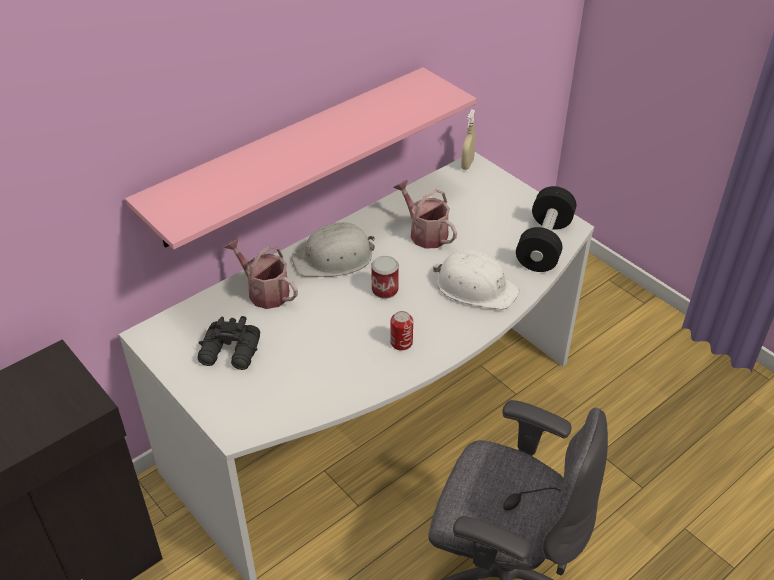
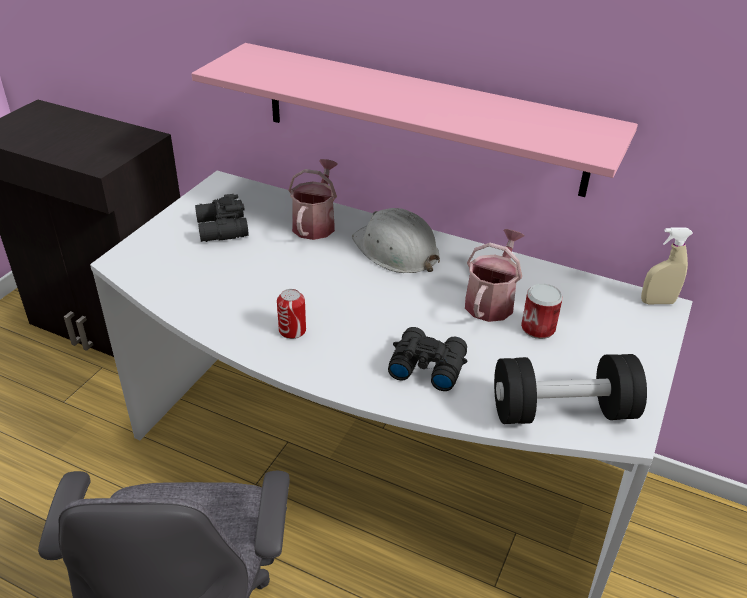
camera: 65 degrees right, 5 degrees down
(385, 290) = (370, 297): can -> can (538, 328)
(475, 287) = (426, 365): white hard hat -> black binoculars

